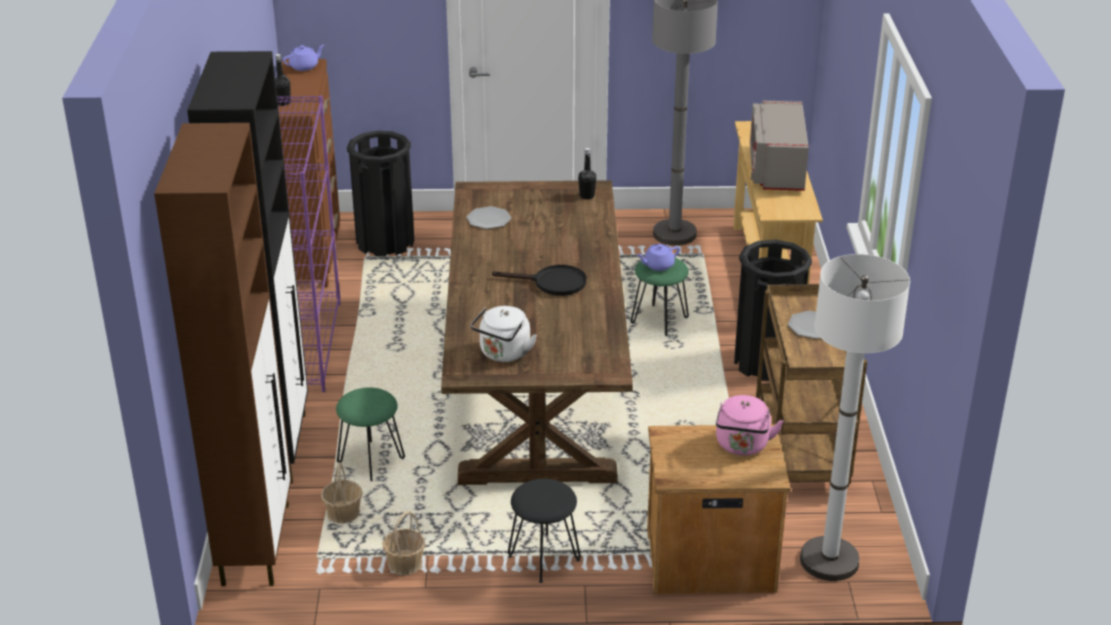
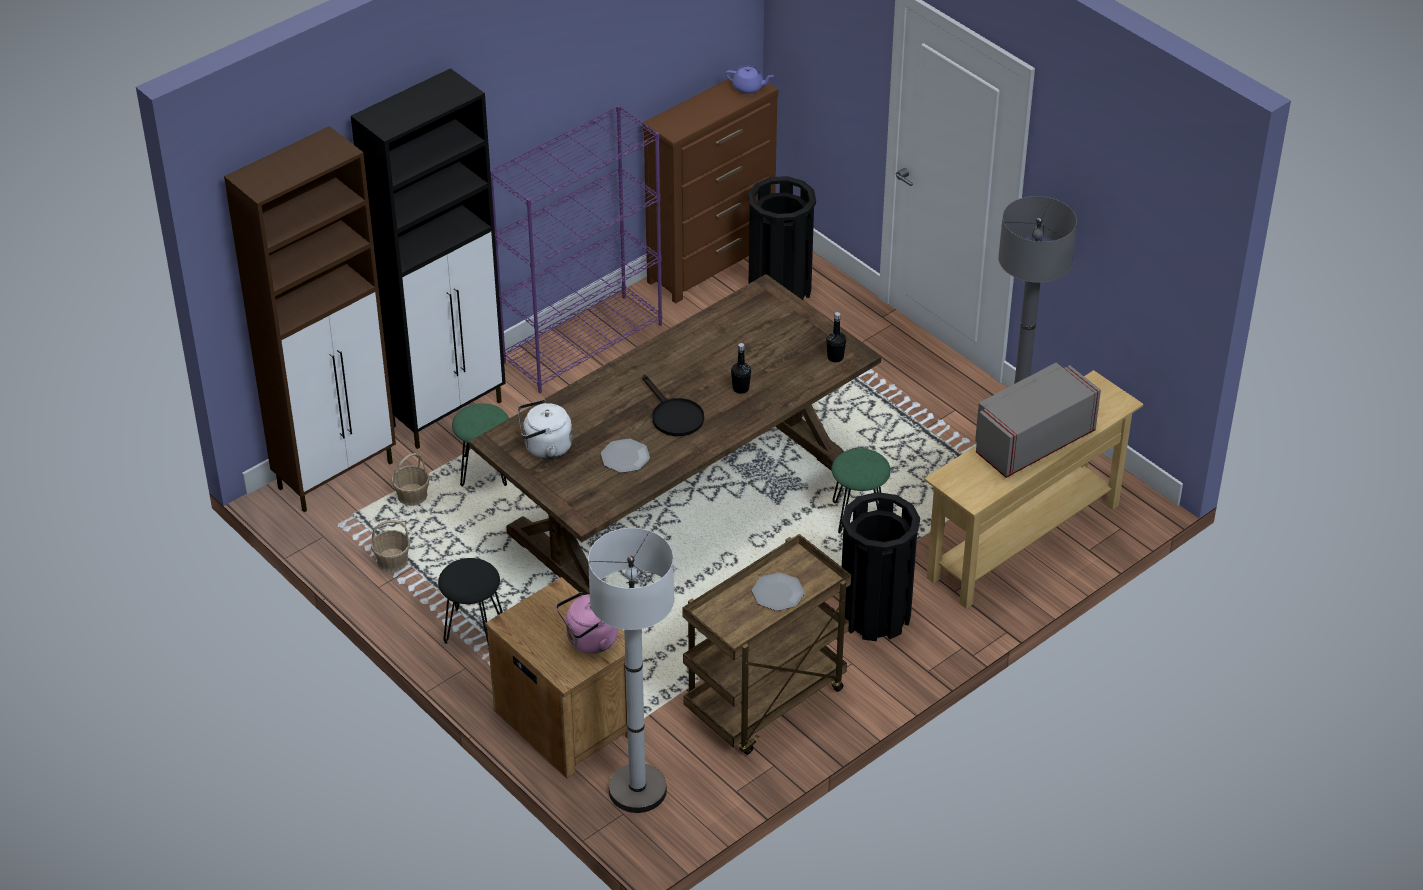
camera: 50 degrees right, 10 degrees up
(283, 103) = (673, 117): black bottle -> black bottle (740, 388)
(489, 219) = (728, 326): plate -> plate (625, 457)
(658, 265) = (857, 462): purple teapot -> none

